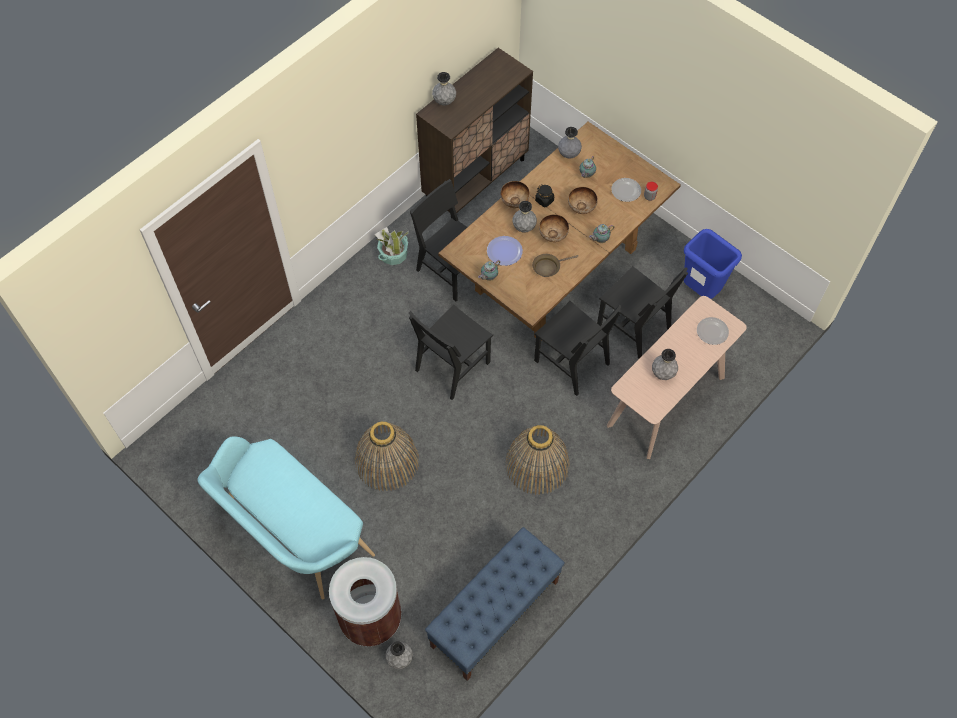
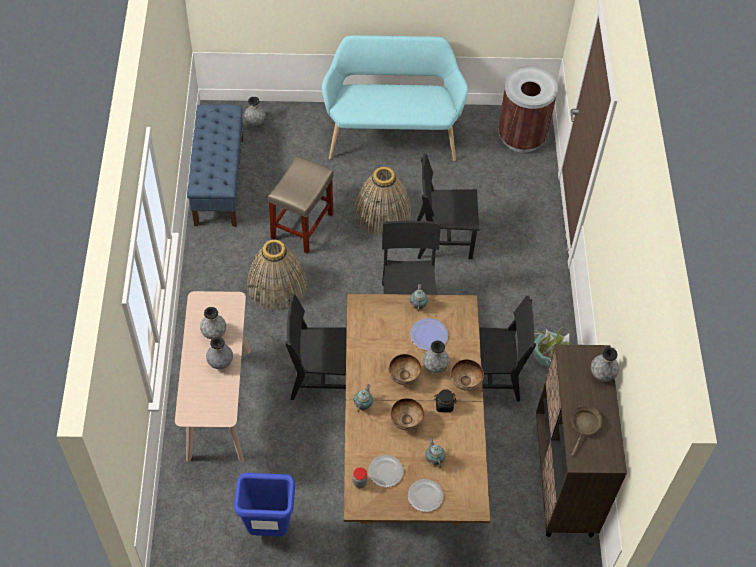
camera: 135 degrees right, 5 degrees down
(370, 618) = (295, 128): brown trash can -> brown trash can (522, 137)
(463, 504) = (302, 225): none -> beige stool
(548, 267) = (381, 348): brown frying pan -> brown frying pan (584, 426)
(568, 154) = (470, 468): grey vase -> grey vase (220, 363)
(633, 327) = (298, 446): black chair -> black chair (444, 239)
(712, 331) = (201, 398): plate -> plate (425, 496)

